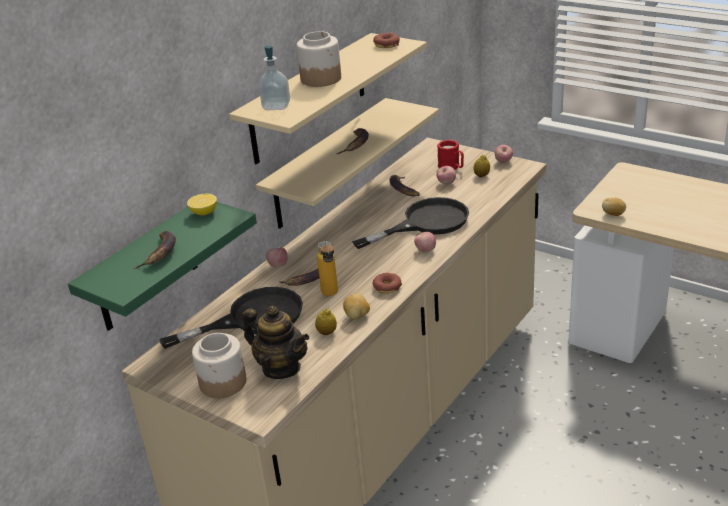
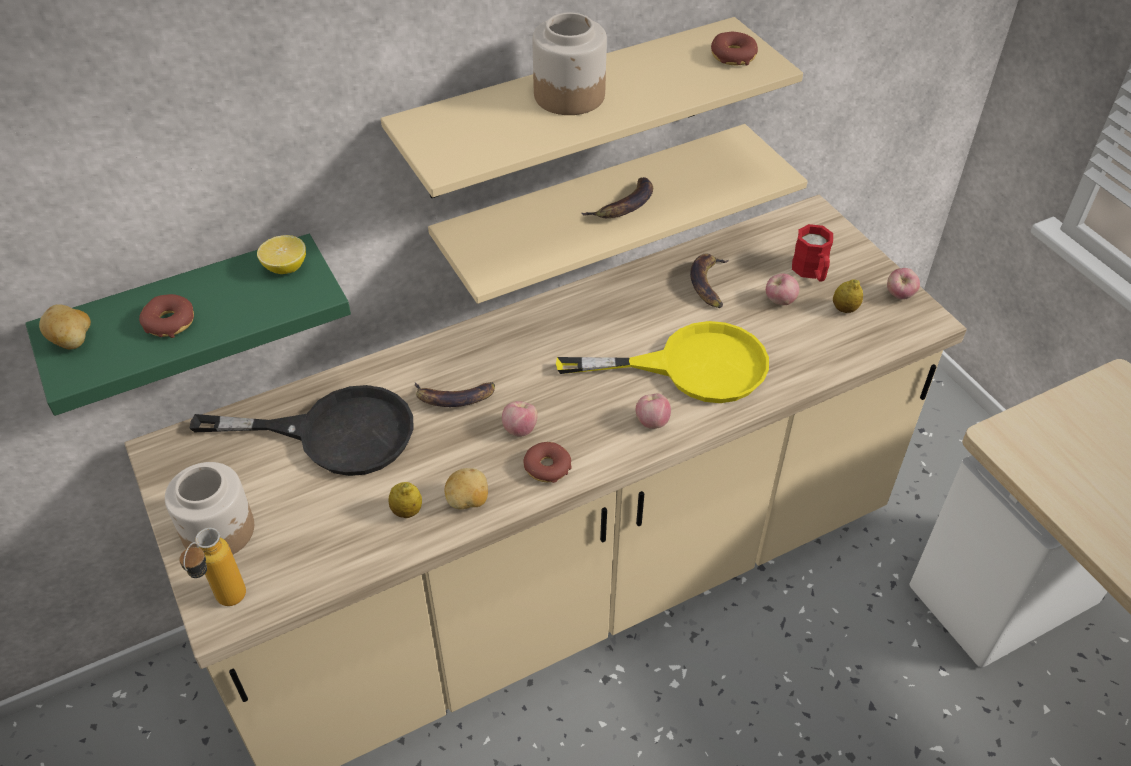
camera: 25 degrees right, 15 degrees up
(160, 253) = (169, 322): banana -> donut
(276, 106) = (455, 130): soap dispenser -> none
(278, 265) = (436, 351): apple -> apple (520, 429)
(281, 368) = (305, 545): teapot -> none
(331, 295) = (462, 444): bottle -> bottle (226, 605)
(425, 223) = (692, 367): black frying pan -> yellow frying pan
(613, 214) = (1031, 464): potato -> potato (73, 341)

